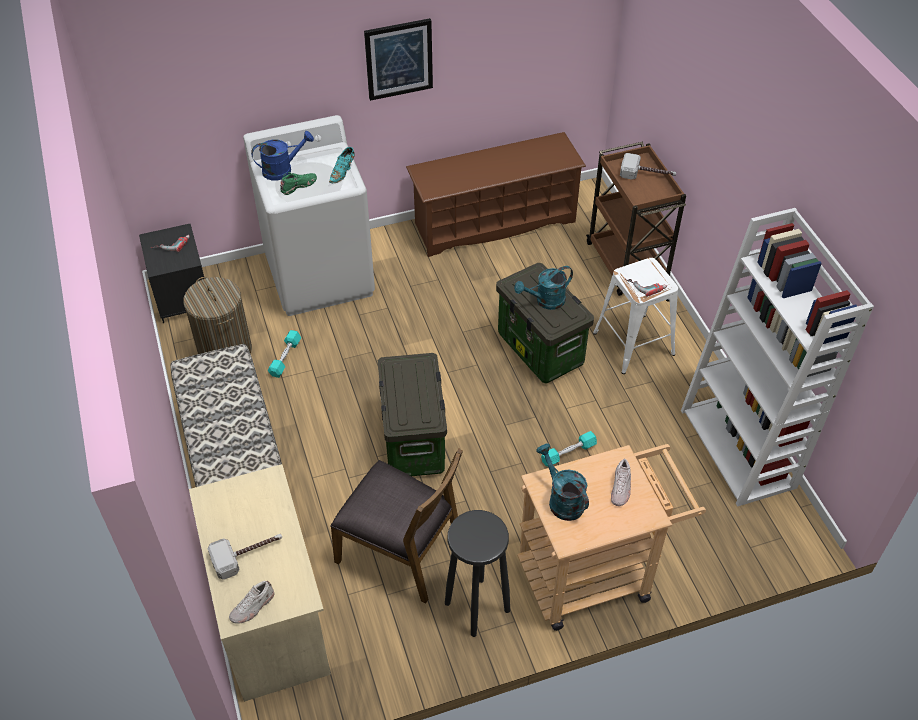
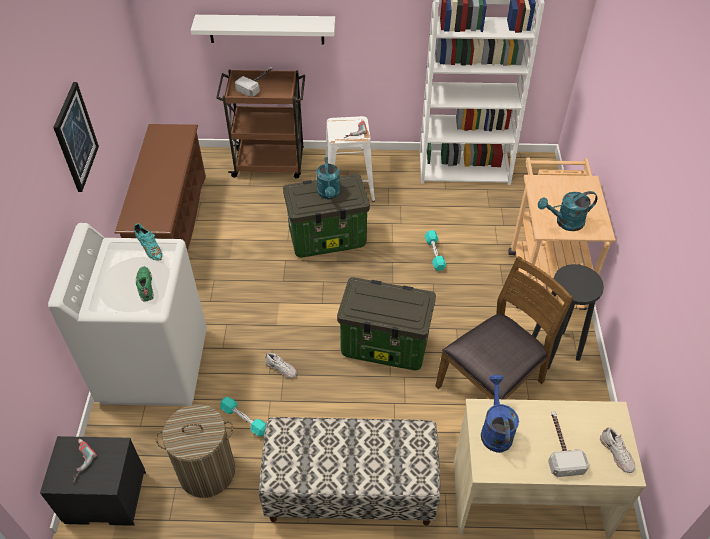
camera: 70 degrees left, 0 degrees up
(282, 169) = (111, 293): blue watering can -> blue watering can (495, 430)
(621, 488) = (562, 189): white shoe -> white shoe (281, 368)
(682, 129) = (266, 29): none -> white shelf

